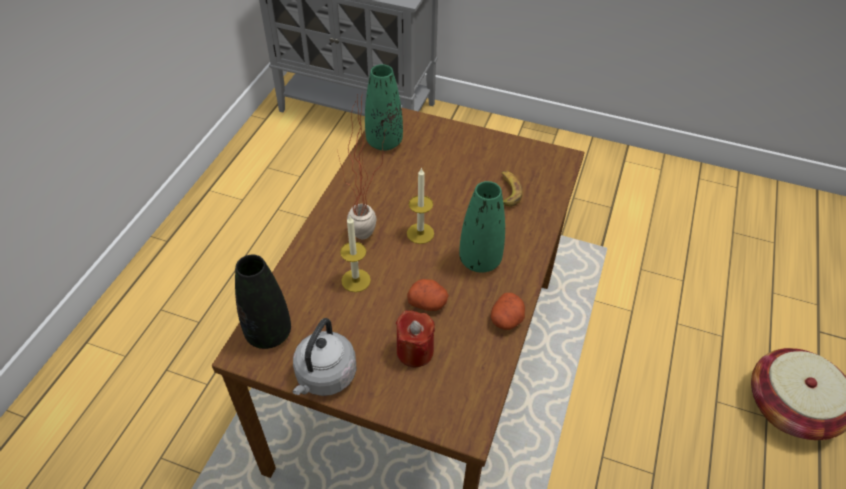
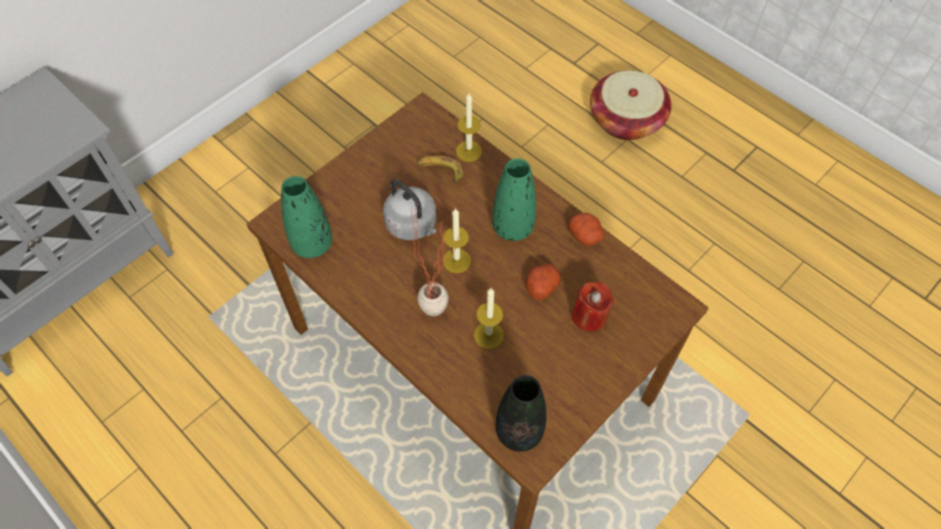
camera: 65 degrees left, 10 degrees up
(324, 377) = (588, 397): grey kettle -> grey kettle (413, 225)
(542, 202) = (469, 151): none -> candle

